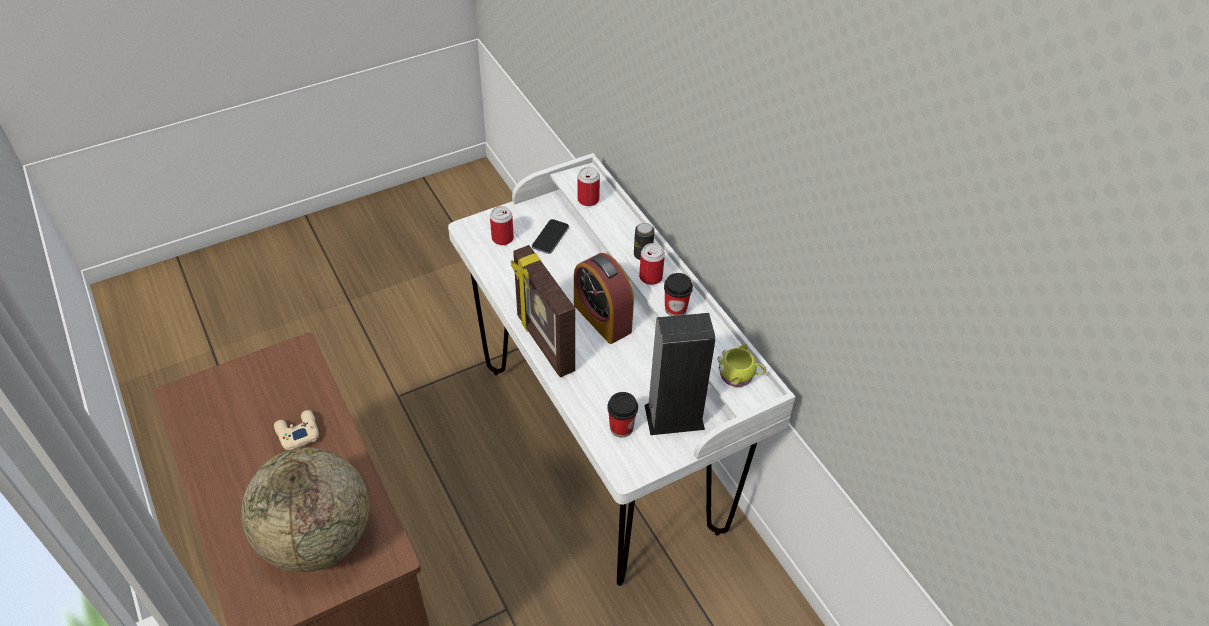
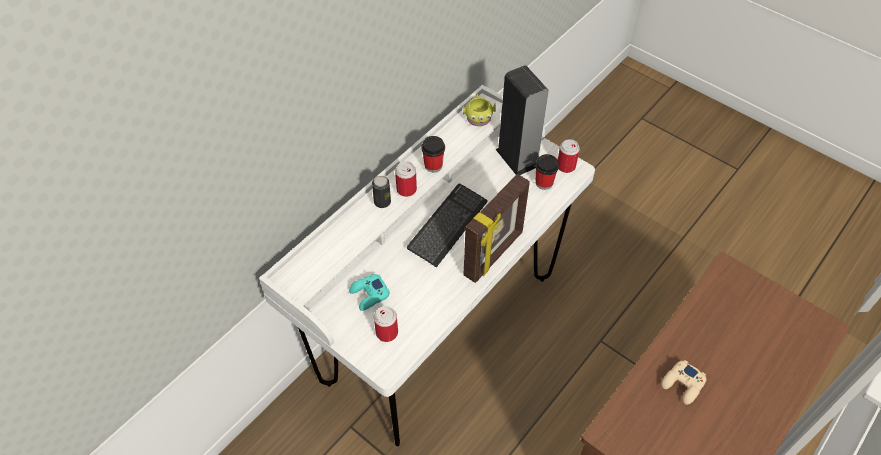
camera: 110 degrees left, 5 degrees up
(318, 538) = (749, 320): globe -> none
(550, 237) = (369, 295): phone -> turquoise game controller
(588, 200) = (328, 262): can -> can (566, 166)
(602, 318) = (447, 225): alarm clock -> keyboard

